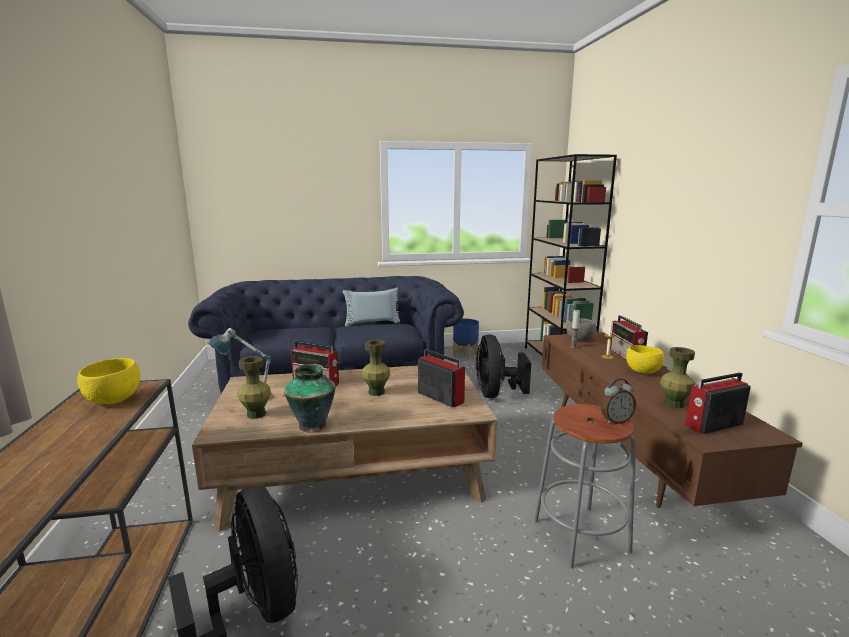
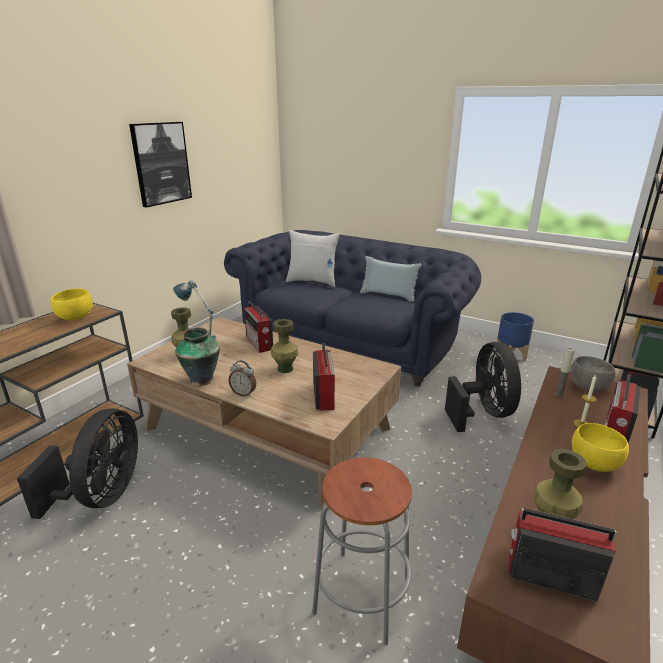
camera: 40 degrees right, 10 degrees up
(109, 207) = (161, 163): none -> picture
(289, 327) = (312, 282): none -> grey pillow
(496, 394) = (483, 413): black fan -> black fan turned 135 degrees clockwise
(615, 421) = (386, 500): alarm clock -> alarm clock (244, 393)

